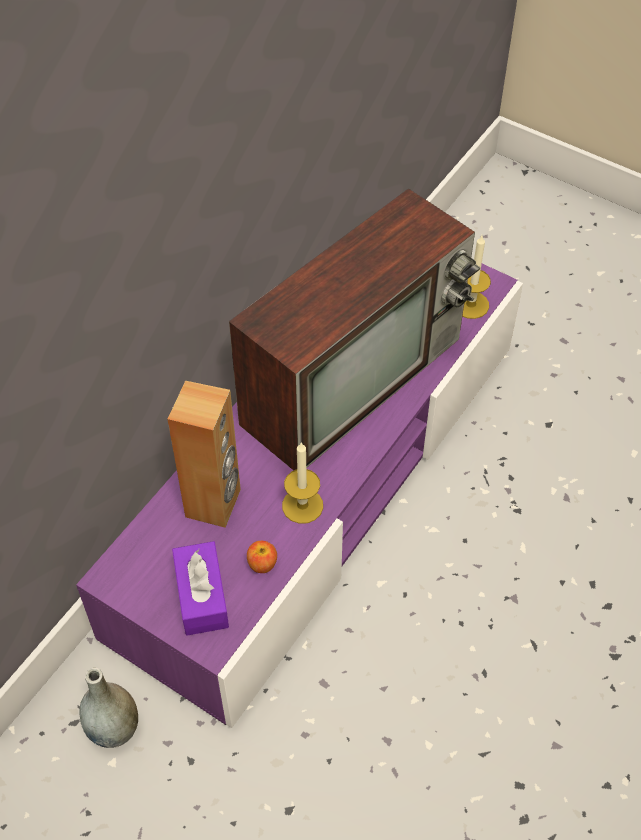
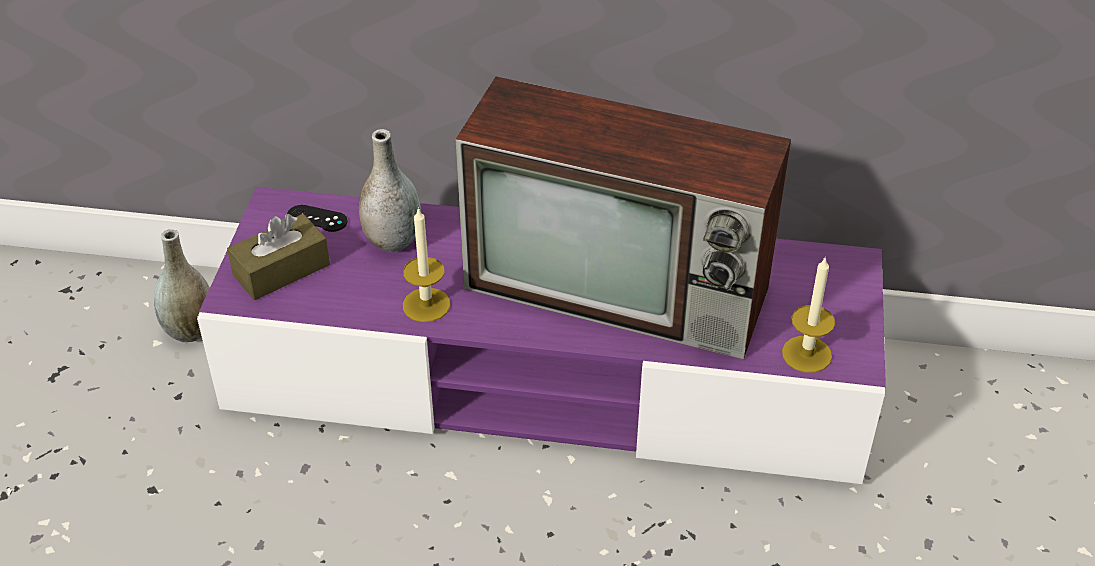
camera: 65 degrees right, 10 degrees down
(151, 549) = (317, 219): none -> black game controller
(201, 596) = (281, 270): purple tissue box -> brown tissue box
(214, 503) = (393, 241): brown speaker -> grey vase
(262, 564) = (339, 299): apple -> none

